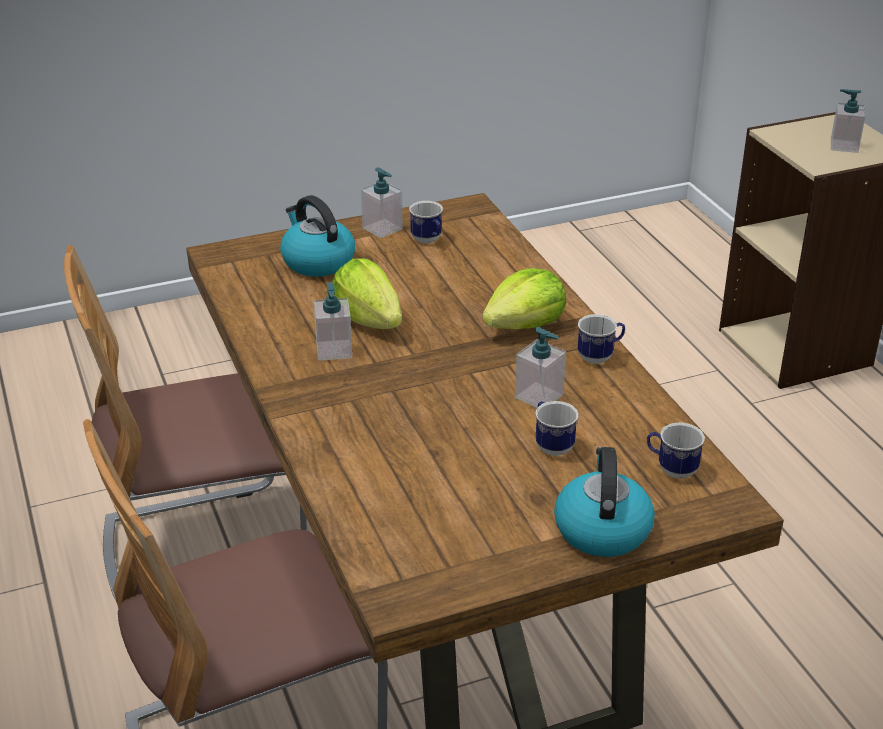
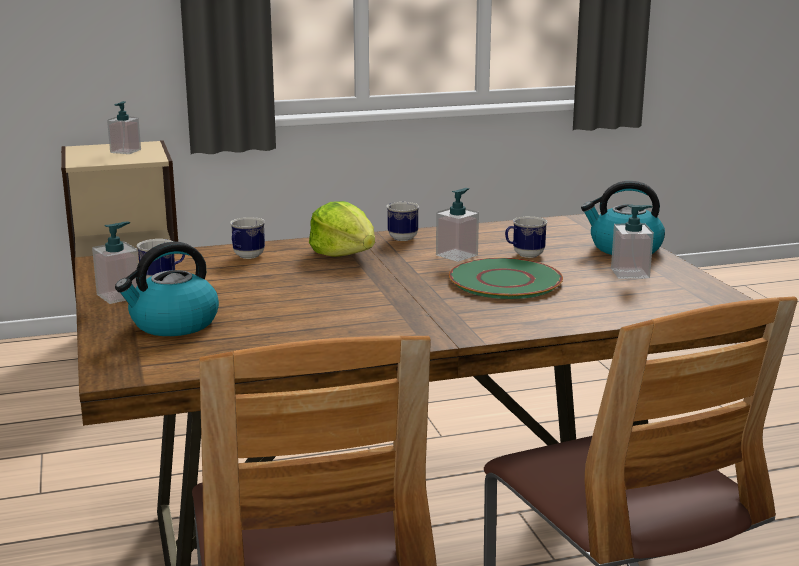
camera: 85 degrees left, 15 degrees down
(334, 350) = (366, 318): soap dispenser -> soap dispenser (630, 273)
(369, 319) = (312, 304): lettuce -> none
(453, 429) = (504, 281): none -> green plate
(671, 469) = (551, 229): mug -> mug (246, 257)

